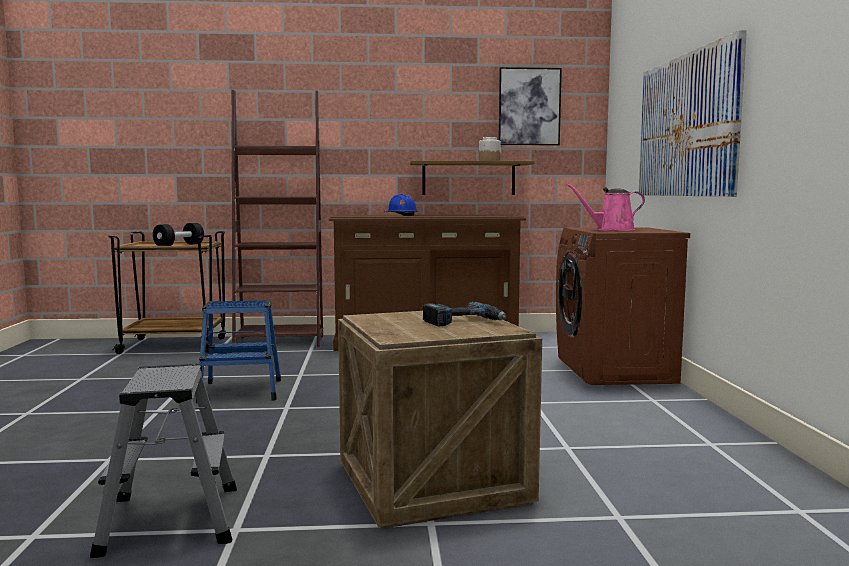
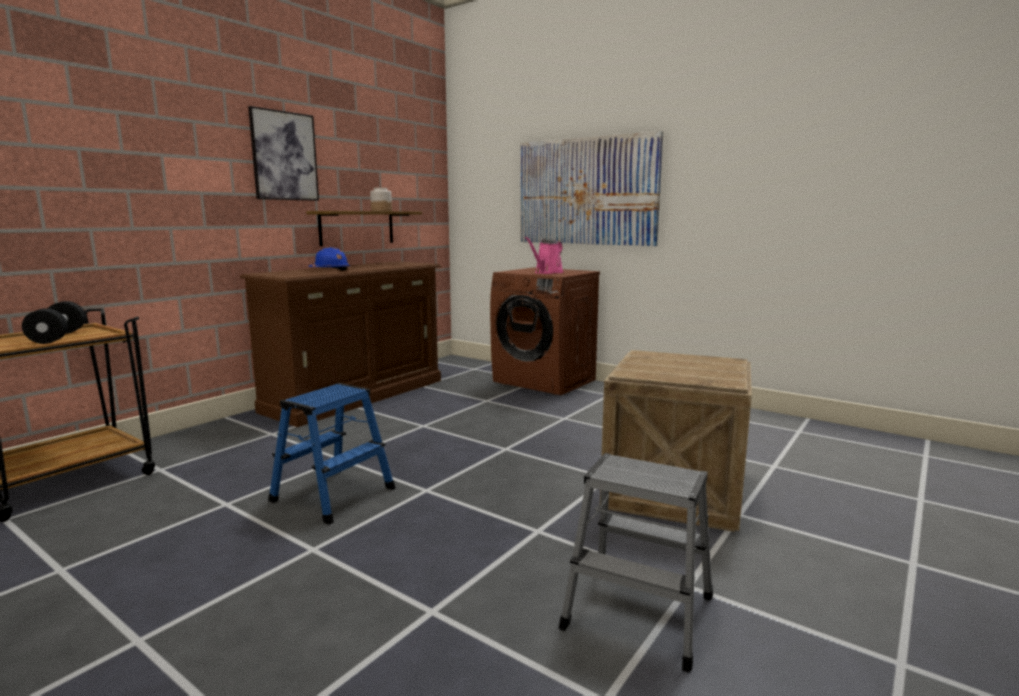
camera: 50 degrees left, 5 degrees up
(279, 341) = (204, 435): brown bookcase -> none
(464, 322) = (688, 361): power drill -> none
(529, 107) = (398, 159): picture -> picture (284, 156)

